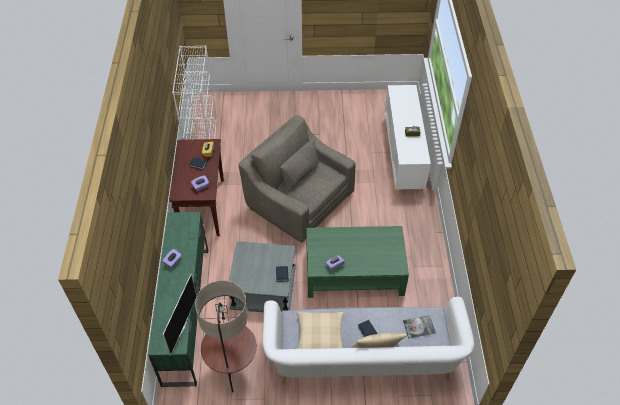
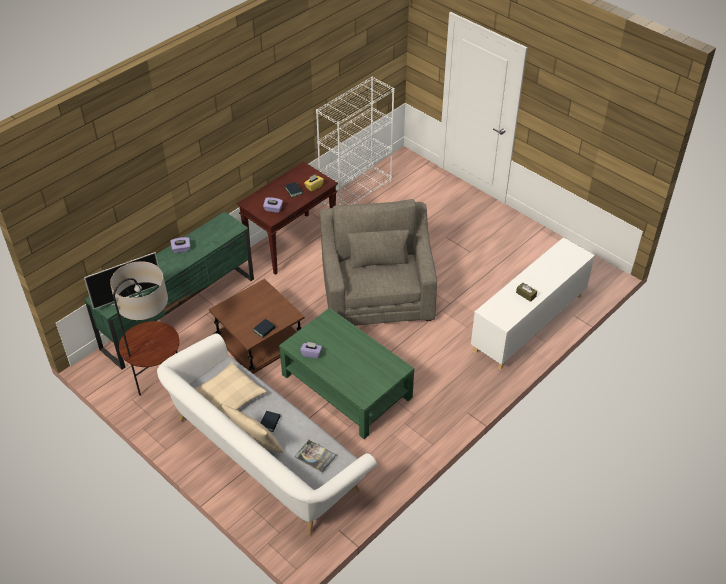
camera: 45 degrees right, 5 degrees down
(263, 286) = (259, 339): grey side table -> brown side table

